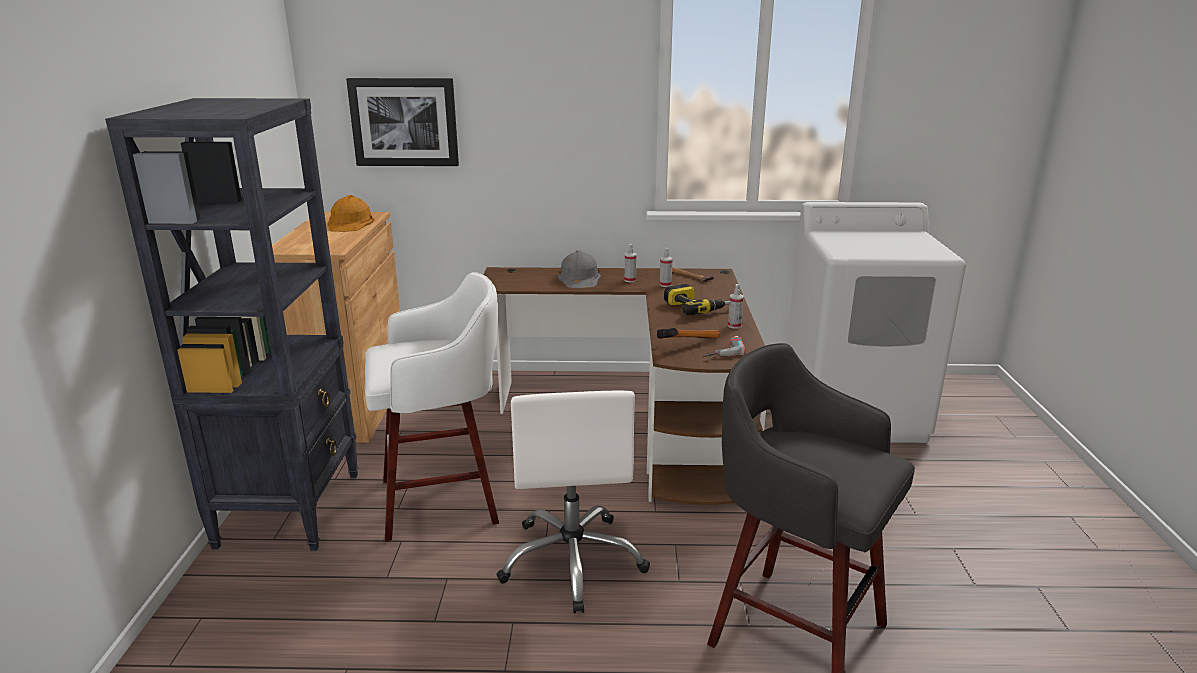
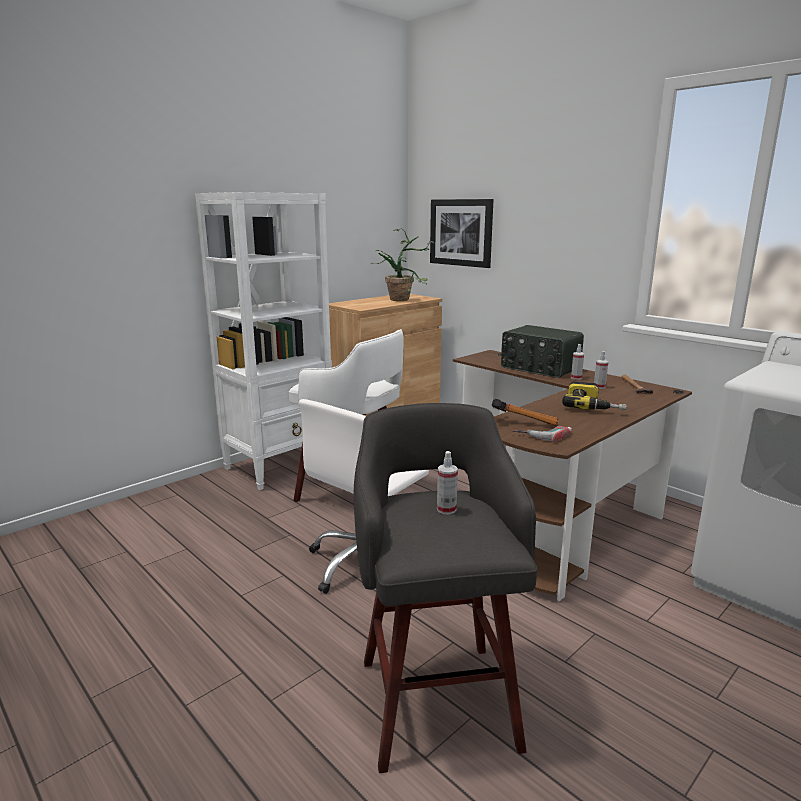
camera: 45 degrees right, 5 degrees down
(291, 508) = (280, 466): black bookcase -> white bookcase
(350, 223) = (404, 299): orange hard hat -> potted plant
(580, 278) = (539, 368): grey hard hat -> radio
(734, 325) = (595, 424): spray bottle -> spray bottle (446, 509)

